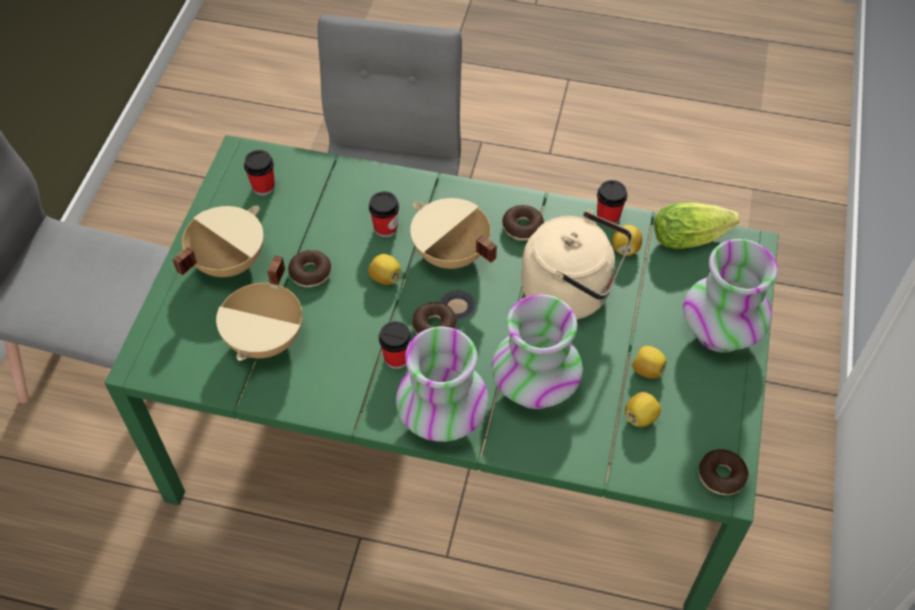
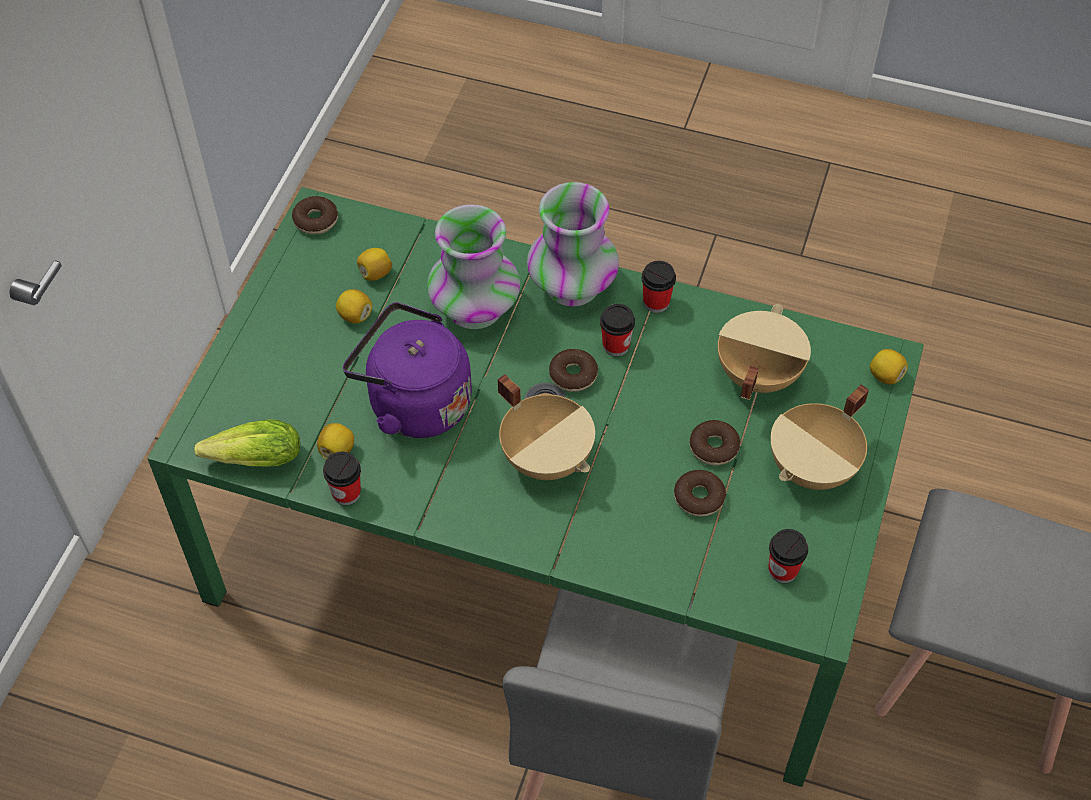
camera: 175 degrees left, 0 degrees up
(385, 228) = (624, 498): cup -> cup (656, 302)
(385, 277) = (625, 435): lemon -> lemon (885, 376)
(522, 227) = (455, 487): donut -> donut (699, 498)
(571, 292) = (414, 403): beige kettle -> purple kettle
(720, 331) = (263, 349): vase -> none

